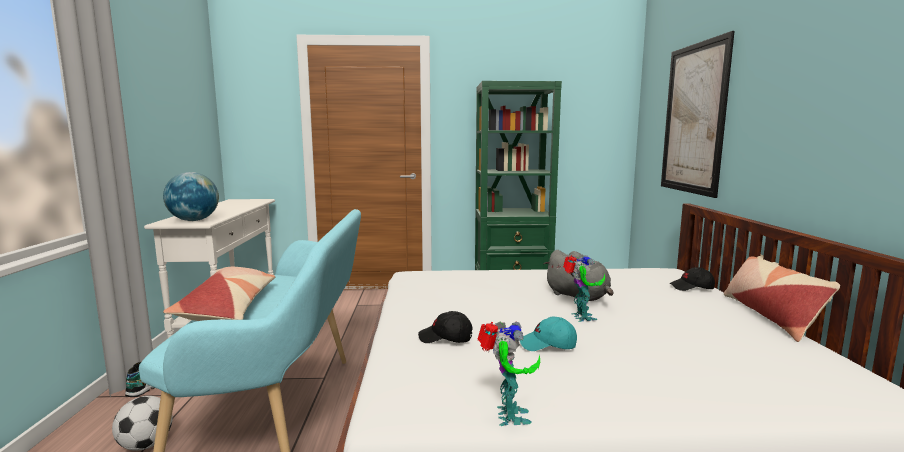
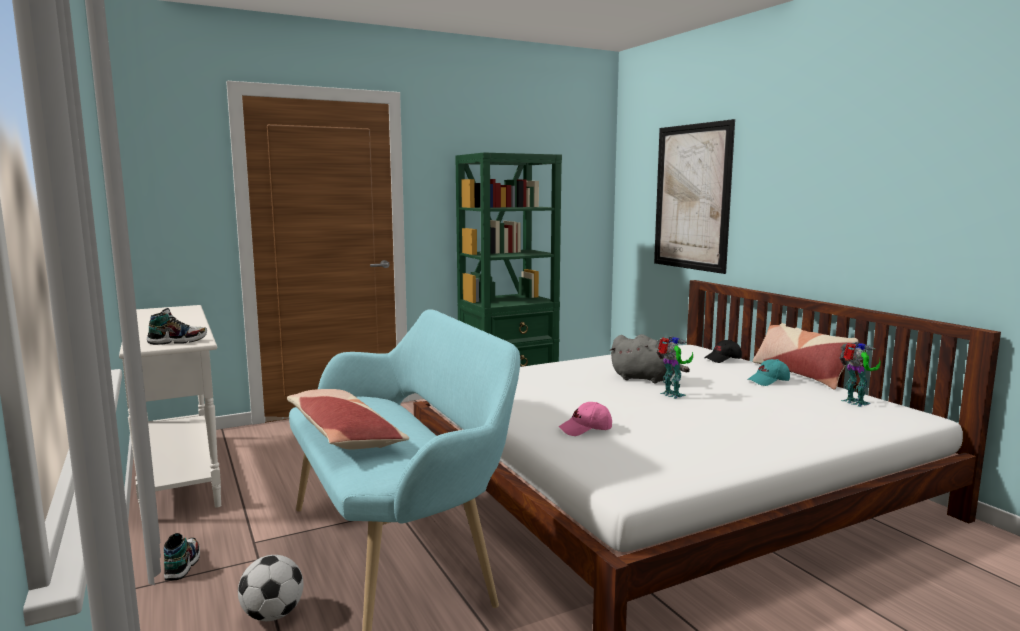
camera: 25 degrees left, 0 degrees up
(194, 220) = (177, 341): globe -> shoe
(446, 338) = (586, 429): black cap -> pink cap
(508, 417) = (714, 472): toy robot -> toy robot (855, 403)
(548, 345) = (675, 420): turquoise cap -> turquoise cap (768, 381)

